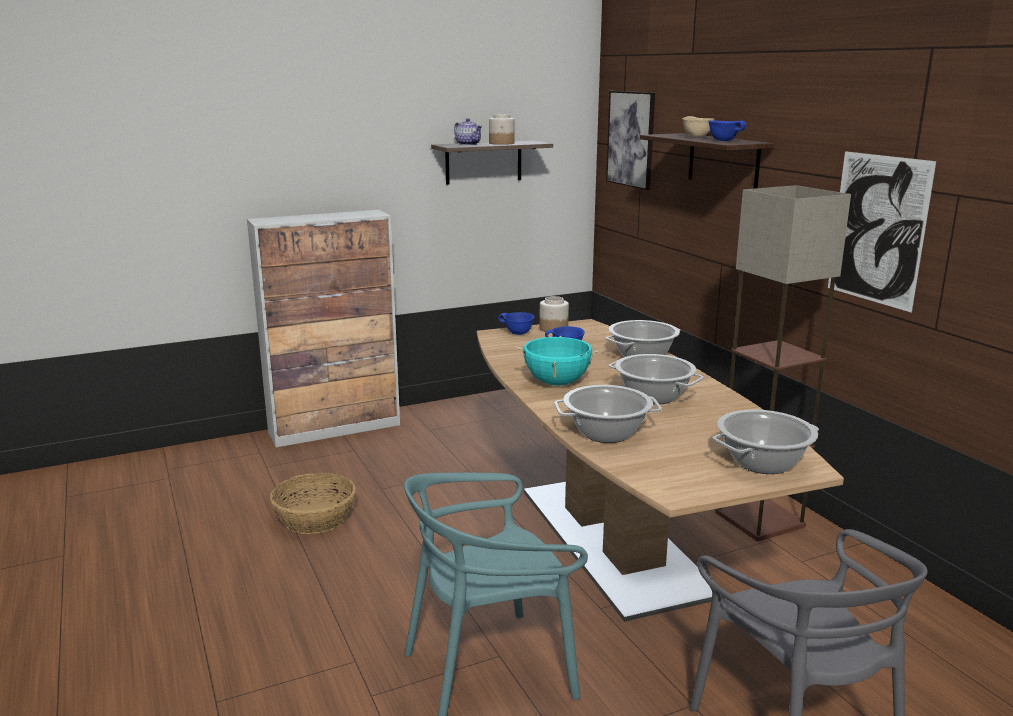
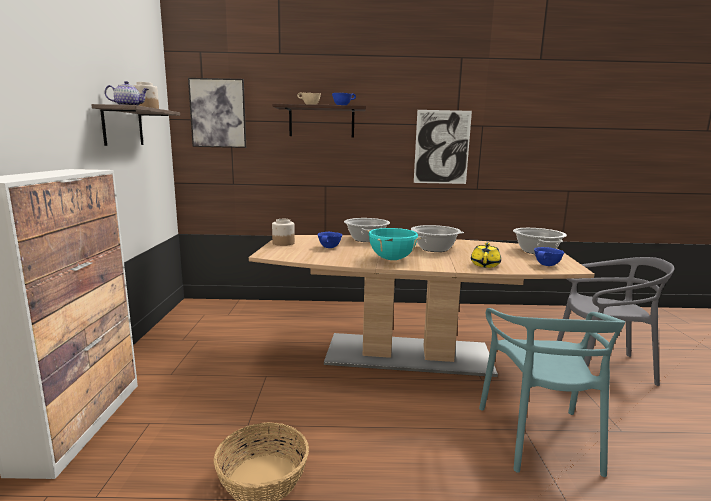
camera: 65 degrees left, 5 degrees down
(517, 333) = (277, 250): blue bowl -> blue bowl (547, 265)
(606, 433) = (485, 265): cooking pot -> yellow teapot
(761, 519) = (415, 314): floor lamp -> none

